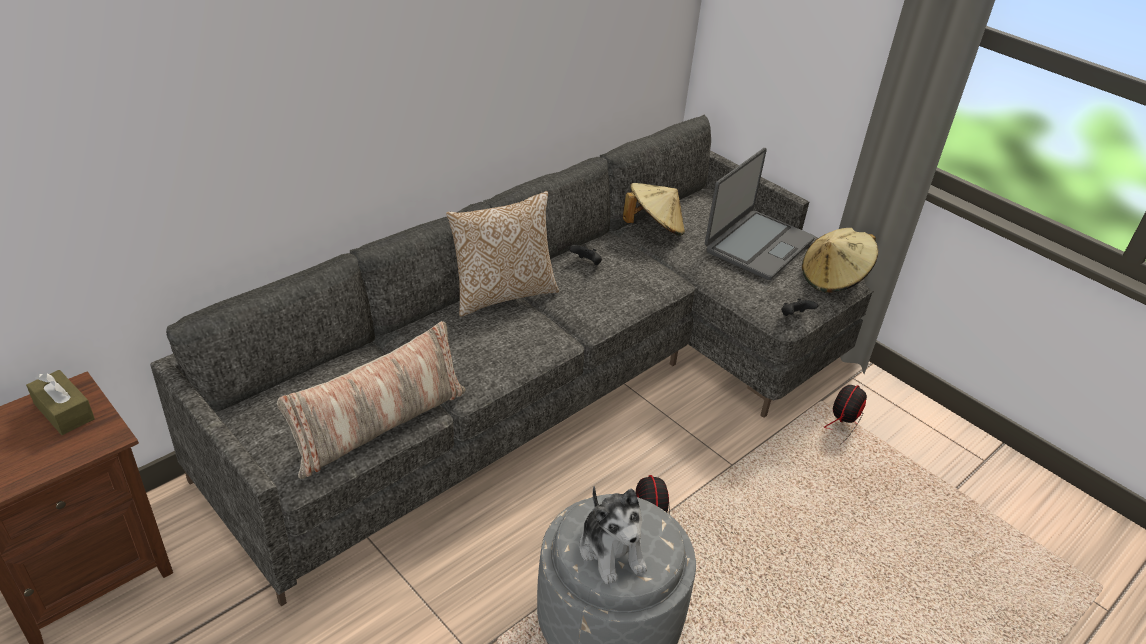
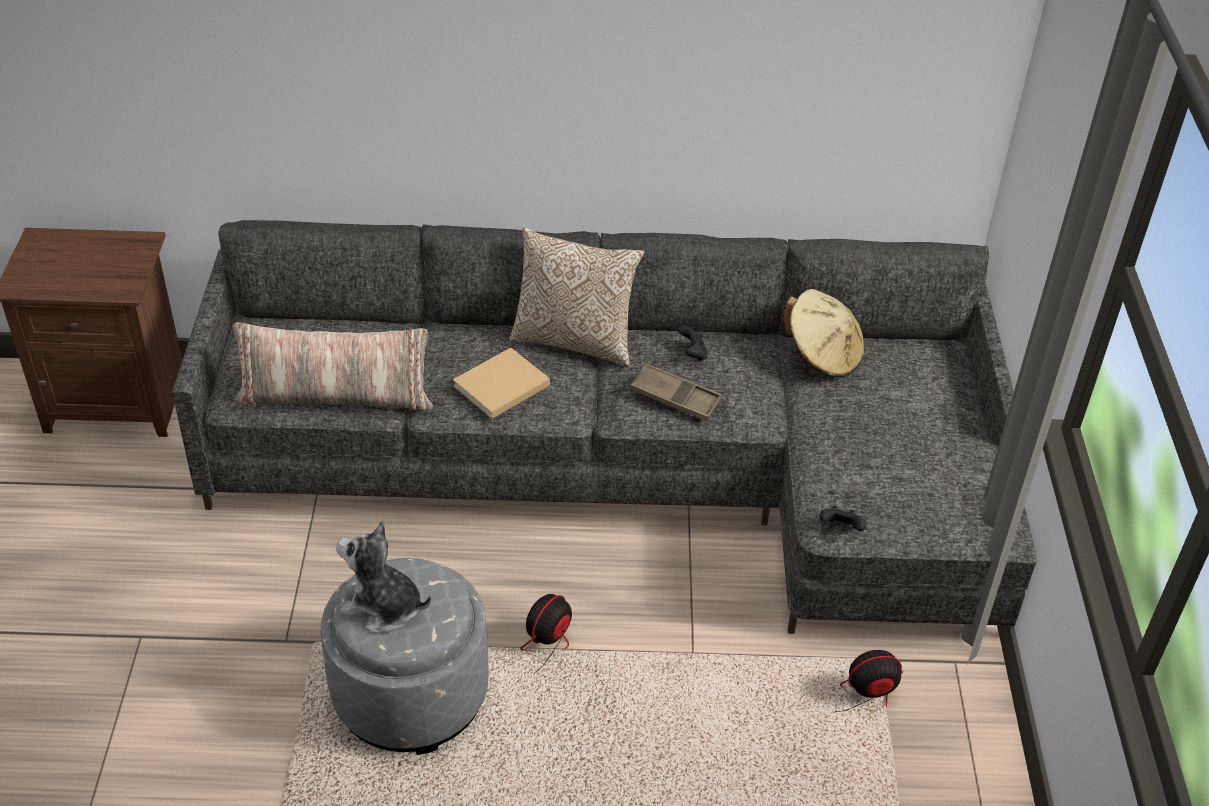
camera: 45 degrees right, 5 degrees up
(64, 411) = (120, 255): brown tissue box -> none
(495, 349) = (499, 387): none -> beige book
(611, 550) = (383, 607): plush toy -> plush toy turned 90 degrees clockwise
(612, 294) = (675, 398): none -> brown tray
(757, 245) = (915, 435): laptop -> none
(834, 279) = (950, 518): beige hat -> none

